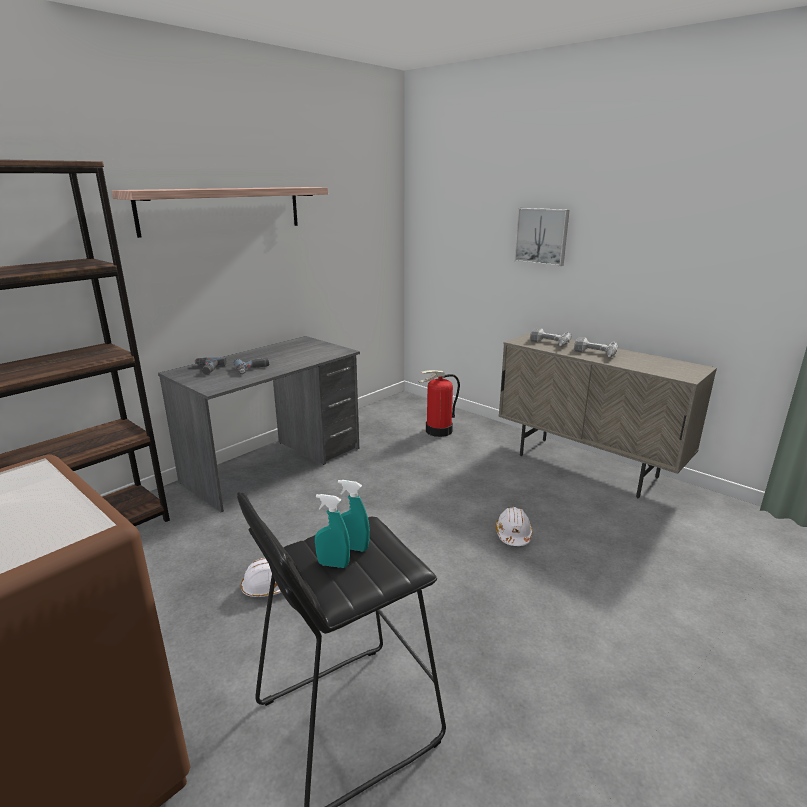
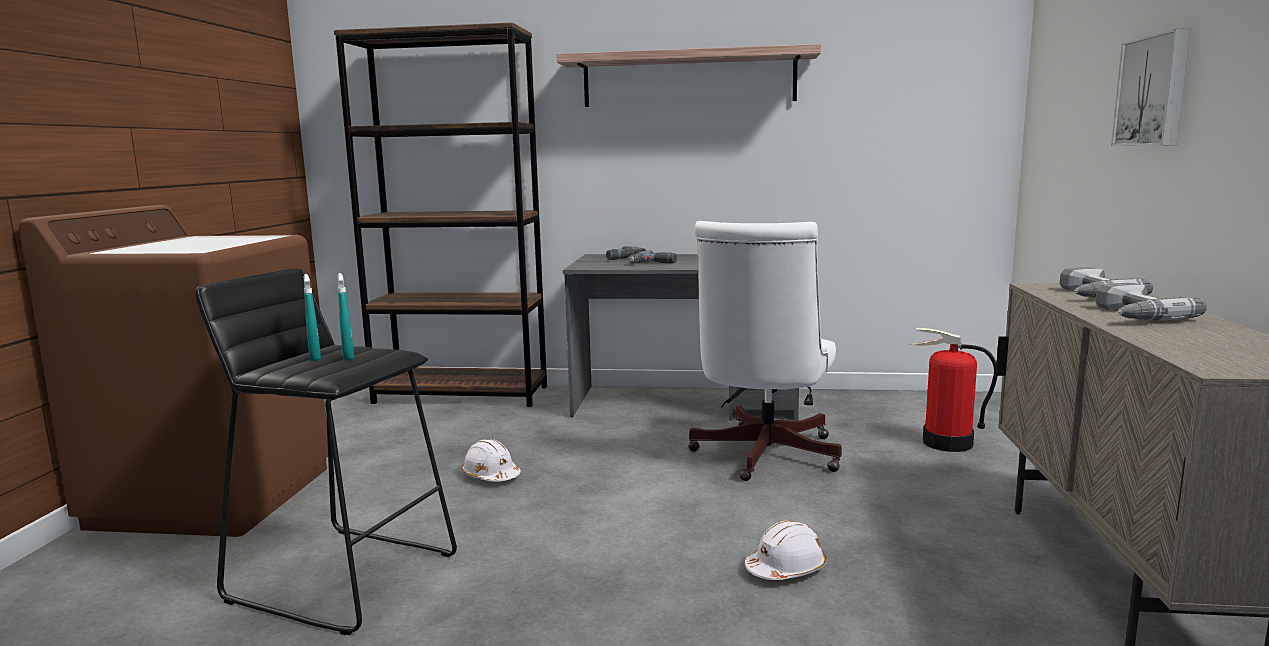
camera: 55 degrees right, 10 degrees down
(386, 480) = (762, 456): none -> white office chair

